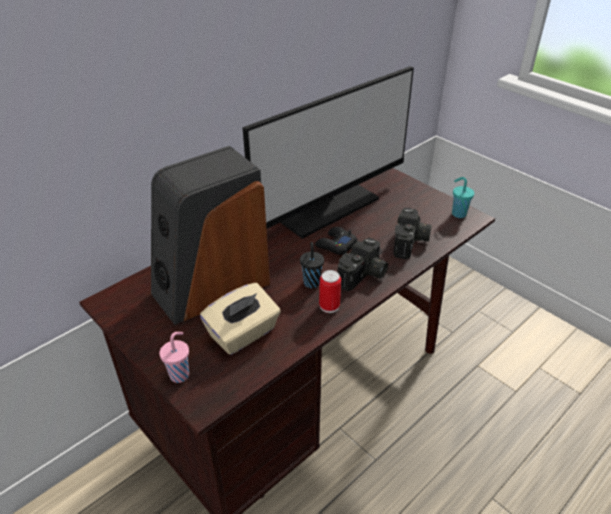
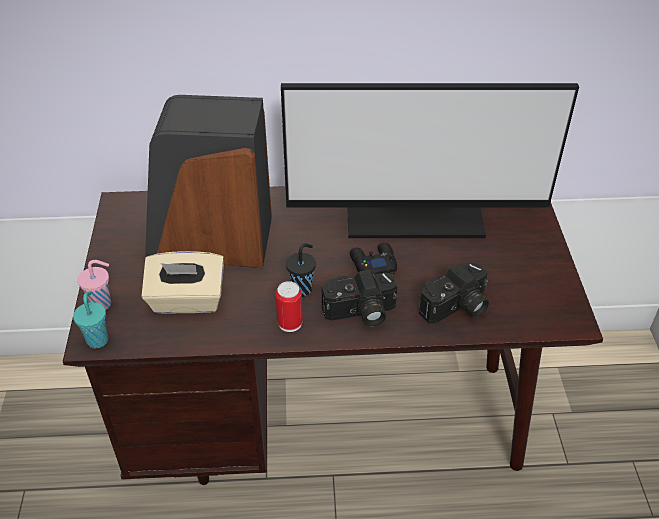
camera: 40 degrees right, 5 degrees up
(458, 214) = (560, 307): turquoise cup -> turquoise cup (98, 339)

